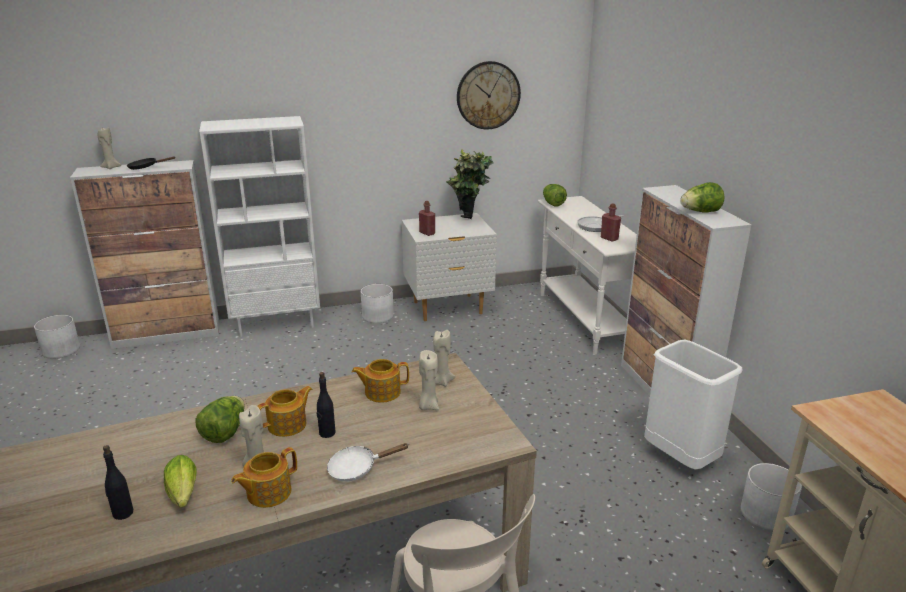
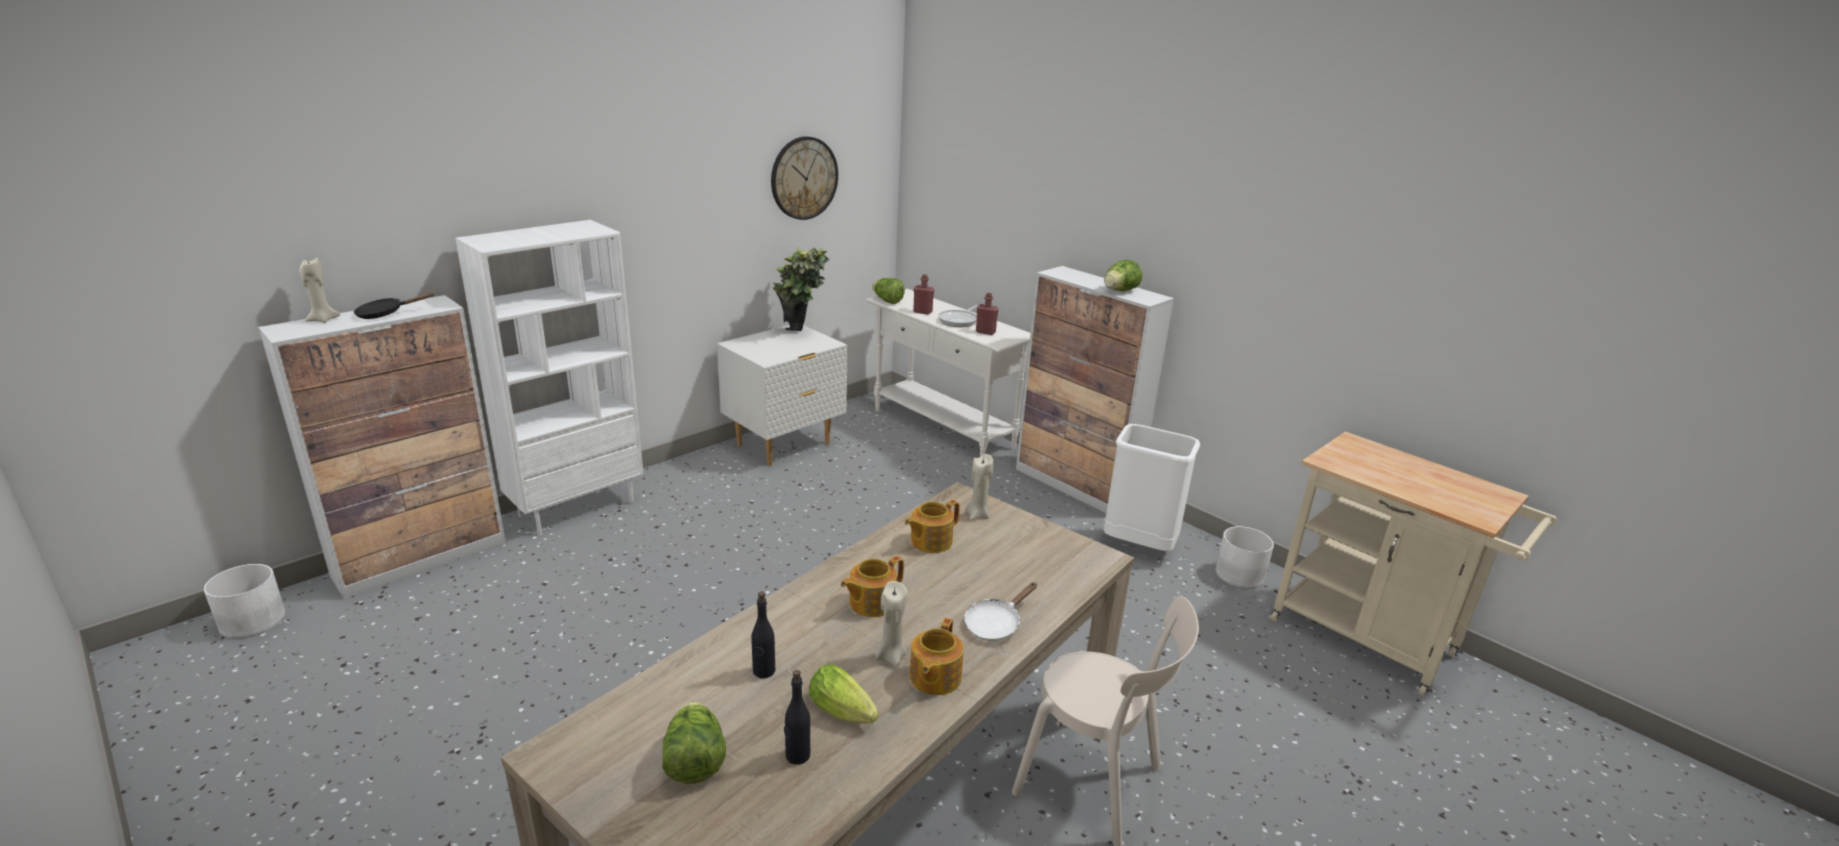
camera: 30 degrees left, 0 degrees up
(225, 432) = (808, 631): lettuce -> lettuce (694, 761)
(288, 425) = (871, 603): teapot -> teapot turned 150 degrees counterclockwise
(327, 433) = (923, 599): black bottle -> black bottle (763, 671)
(378, 316) = (707, 471): white planter -> none
(427, 233) = (767, 355): red bottle -> red bottle (922, 312)
(428, 406) = (992, 543): beige candle -> none

